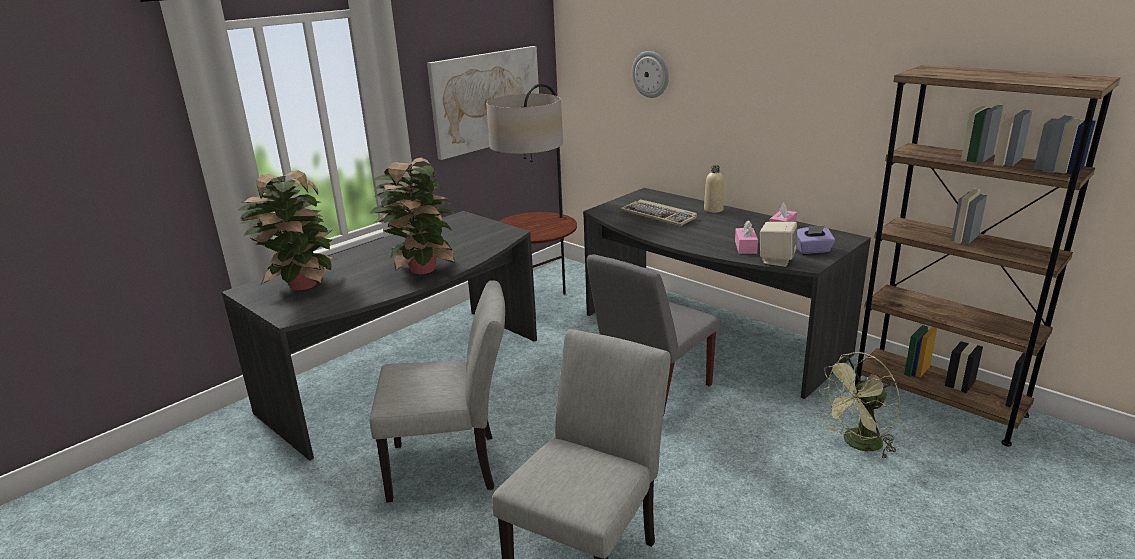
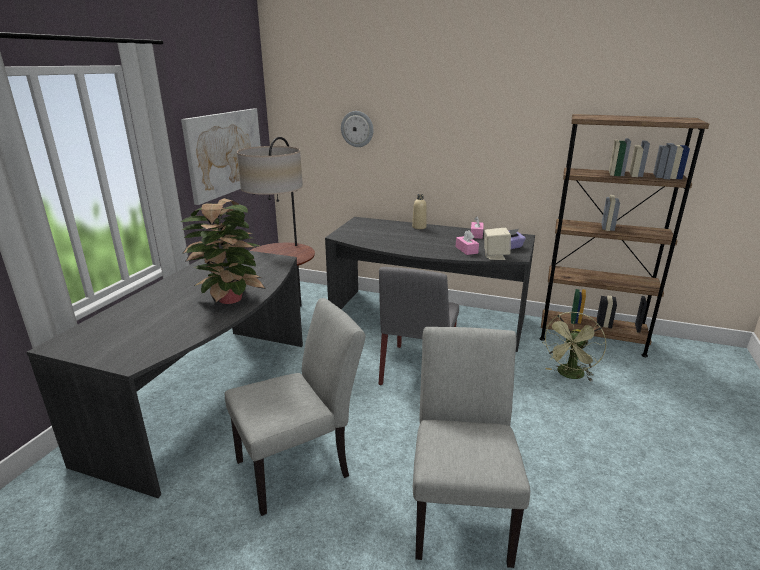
camera: 25 degrees left, 0 degrees up
(300, 286) = (116, 332): potted plant -> none
(659, 215) = (385, 235): keyboard -> none

